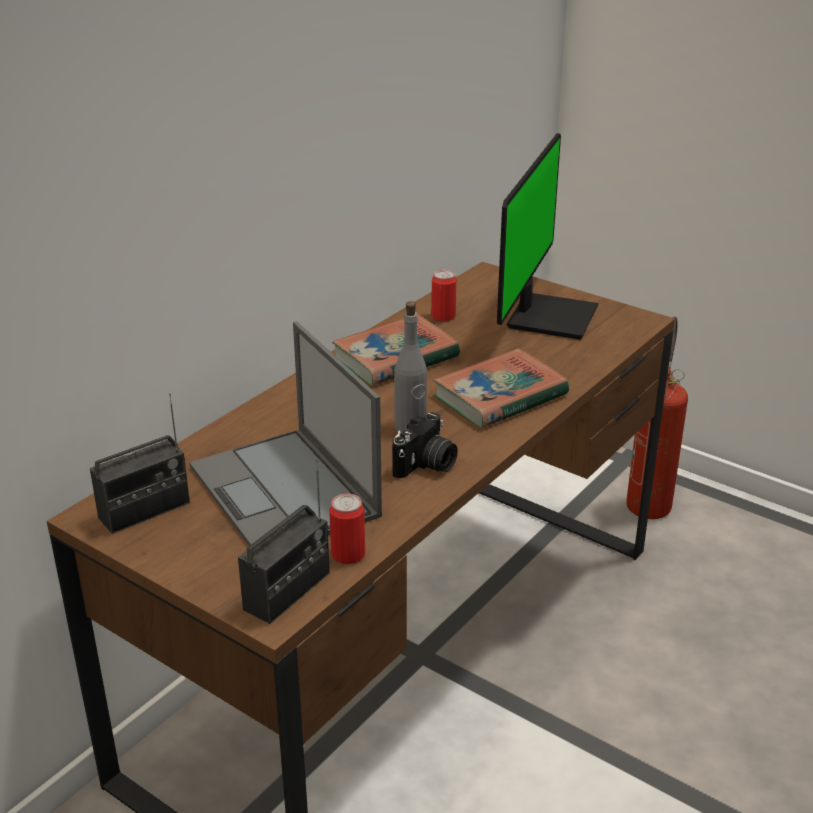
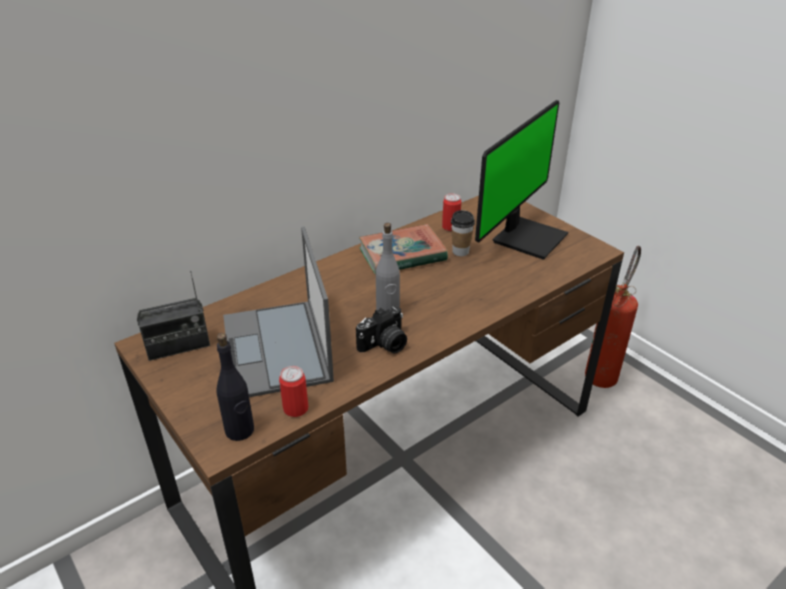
camera: 15 degrees right, 5 degrees up
(287, 591) = (240, 430): radio -> black bottle
(470, 344) = (460, 252): none -> cup
(500, 396) = (463, 297): book -> none

